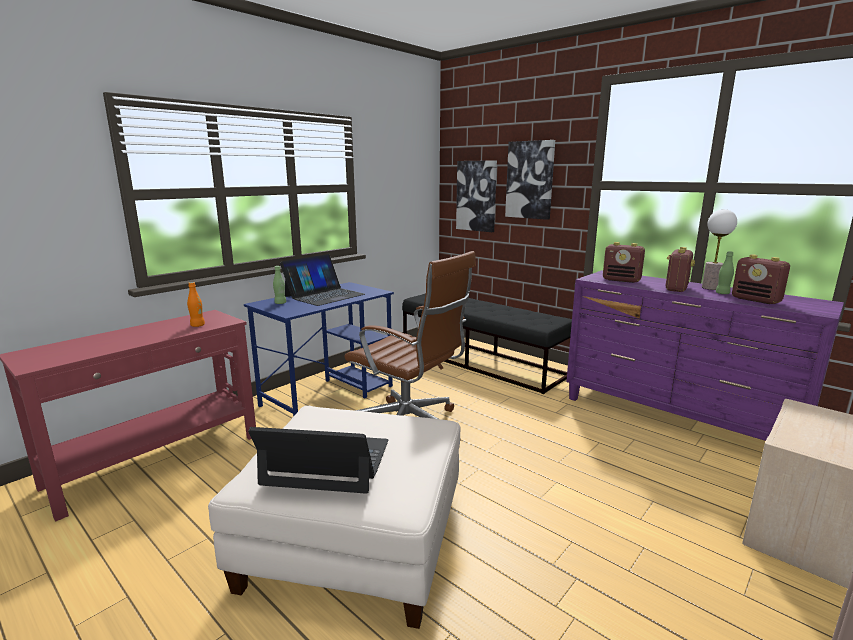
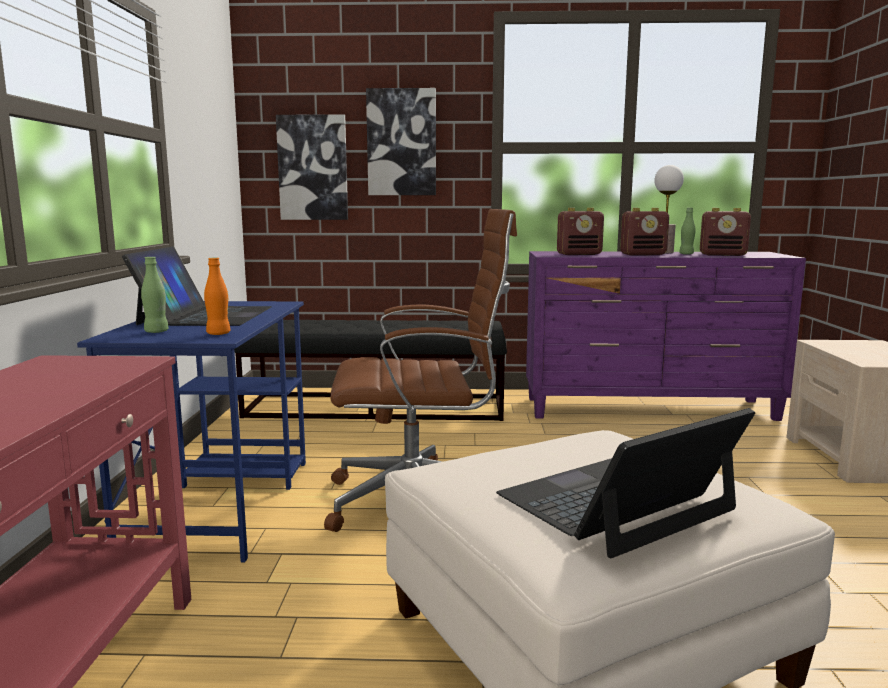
camera: 40 degrees left, 5 degrees down
(197, 325) = (88, 375): orange bottle -> orange bottle (218, 334)
(676, 288) = (643, 254): radio -> radio turned 90 degrees clockwise

